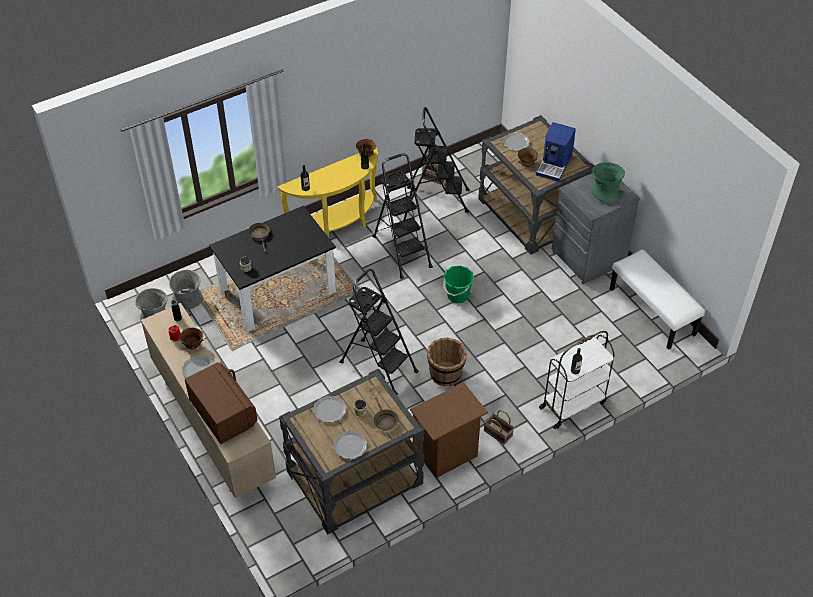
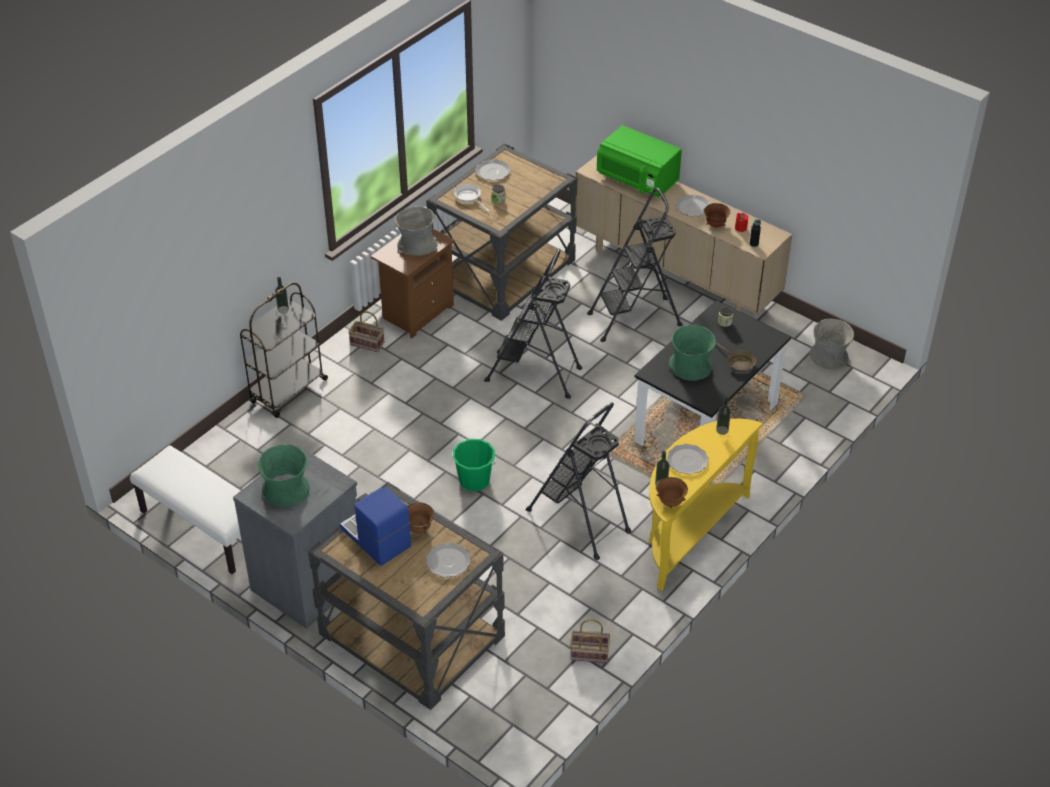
camera: 160 degrees right, 5 degrees down
(188, 299) = (808, 386): grey vase -> grey vase (417, 246)
(223, 413) = (637, 180): brown microwave -> green microwave
(294, 240) = (690, 367): none -> green vase
(330, 410) = (530, 193): plate -> plate (687, 461)
(385, 420) = (469, 198): brown frying pan -> white frying pan
(436, 199) = (568, 616): step ladder -> step ladder (636, 319)
(446, 374) = (450, 385): brown bucket -> none
(554, 165) = (375, 538): coffee machine -> coffee machine turned 45 degrees counterclockwise
(573, 405) = (287, 391): white cart -> black cart

